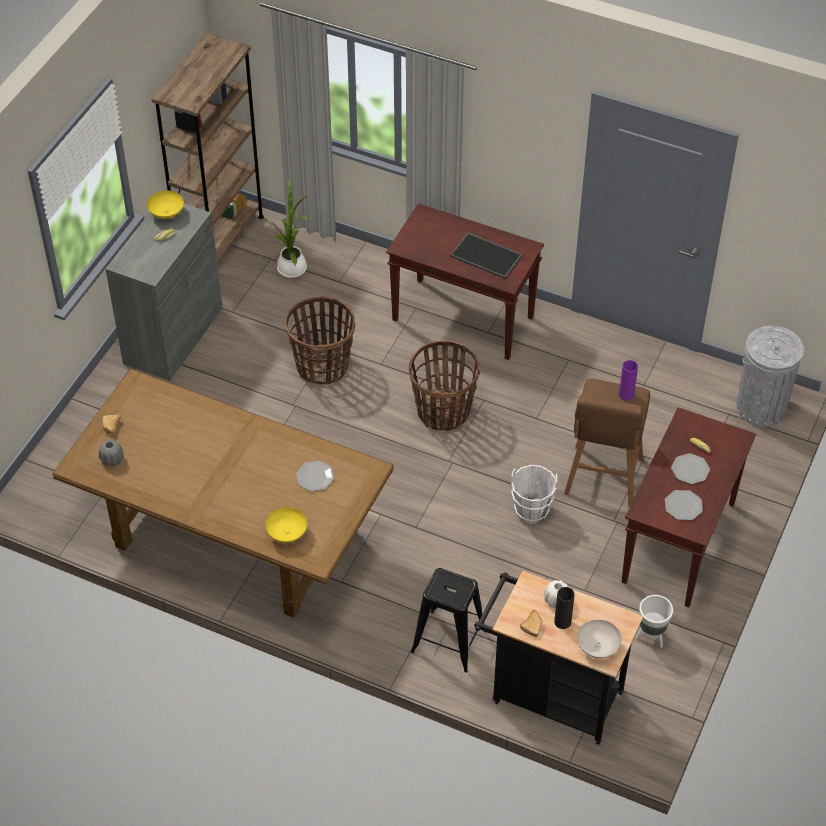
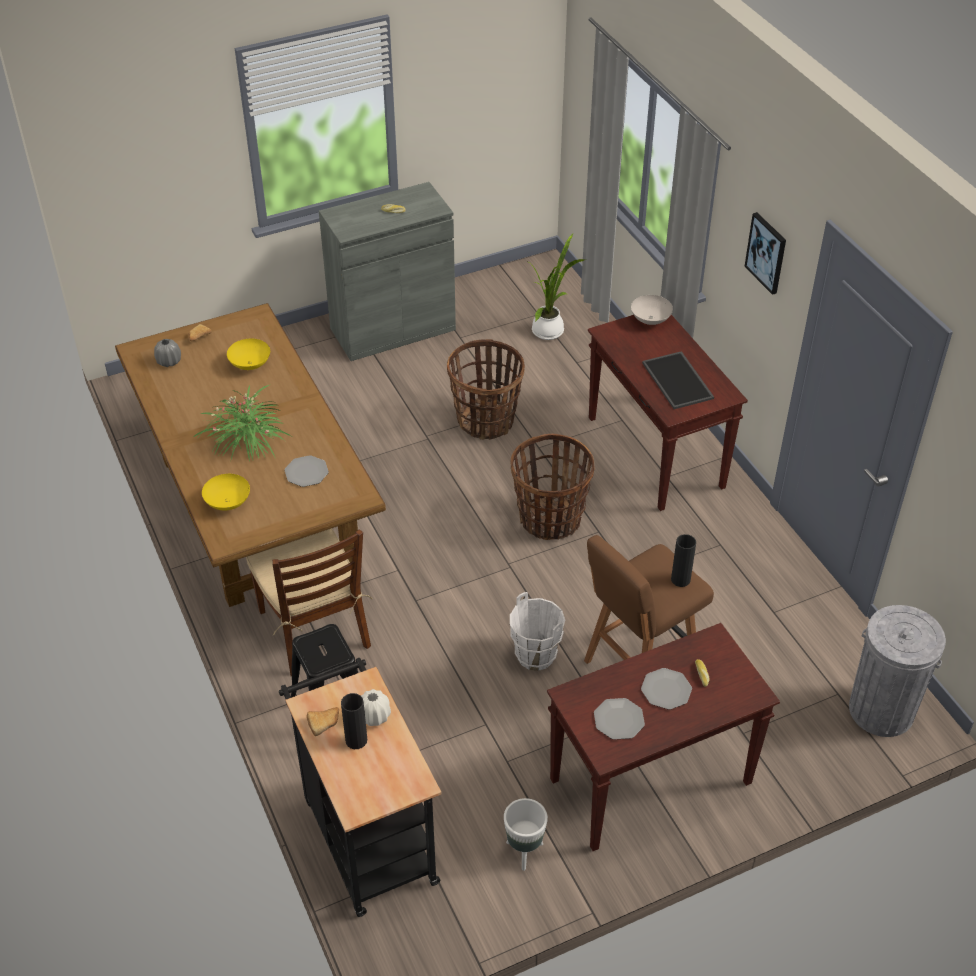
camera: 40 degrees right, 5 degrees down
(167, 213) = (417, 195): yellow bowl -> yellow bowl (251, 365)
(221, 242) = (511, 280): brown bookcase -> none
(245, 481) = (247, 440): none -> potted plant
(371, 592) = (315, 629): none -> brown chair
(526, 130) = (766, 252): none -> picture
(597, 647) = (360, 788): white bowl -> white bowl (649, 320)
(626, 395) = (680, 579): purple vase -> black vase

